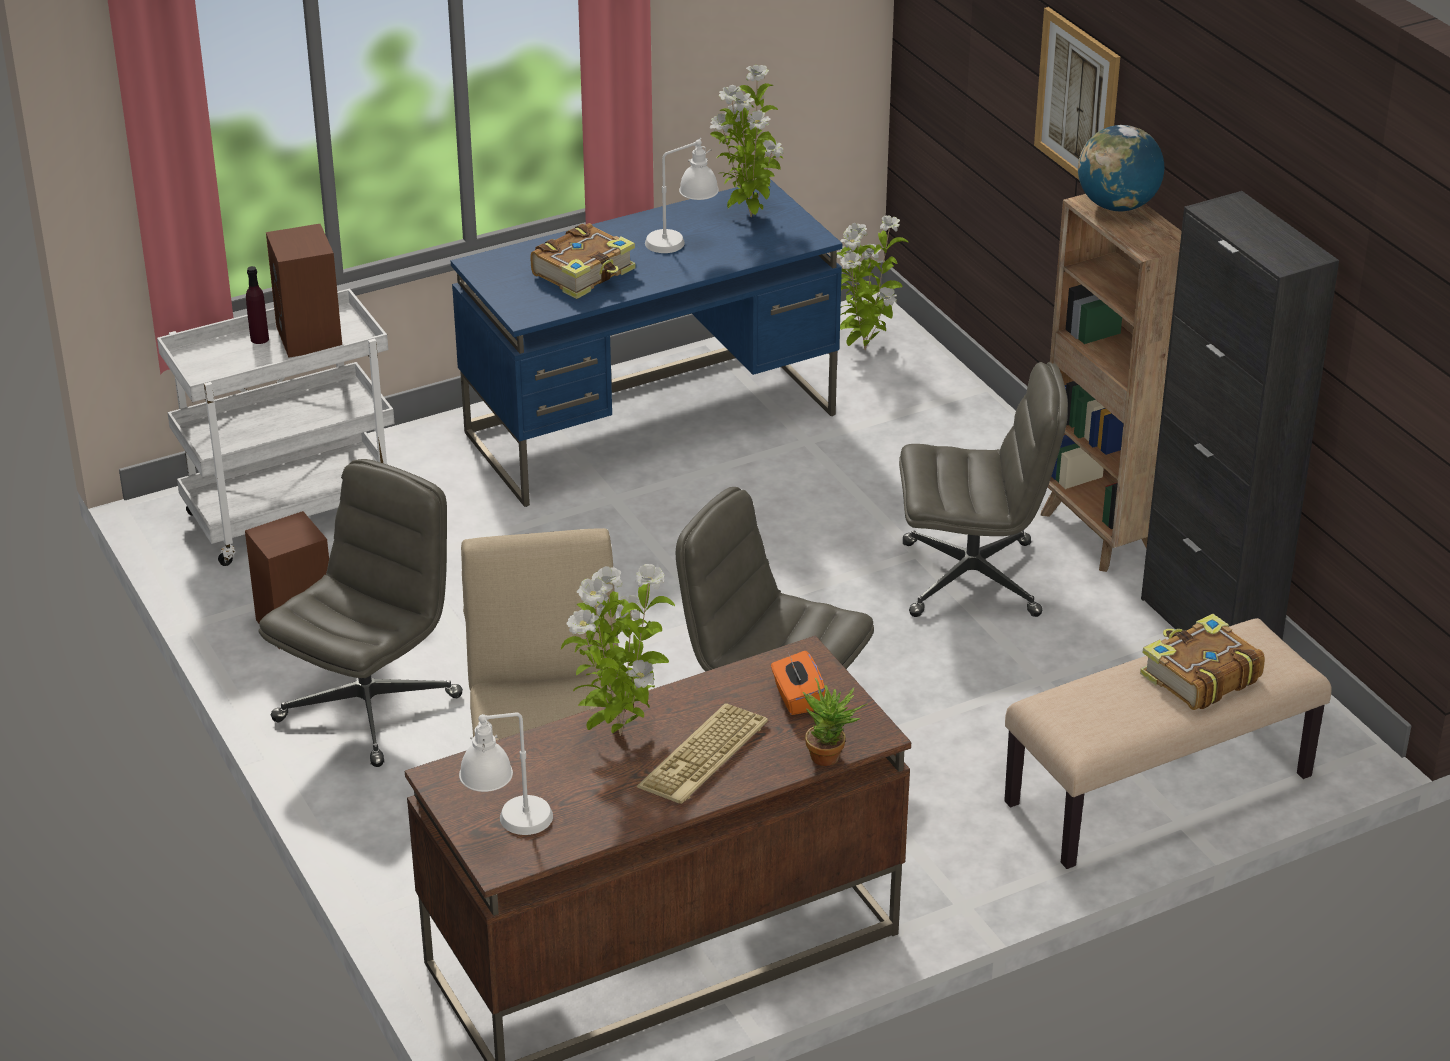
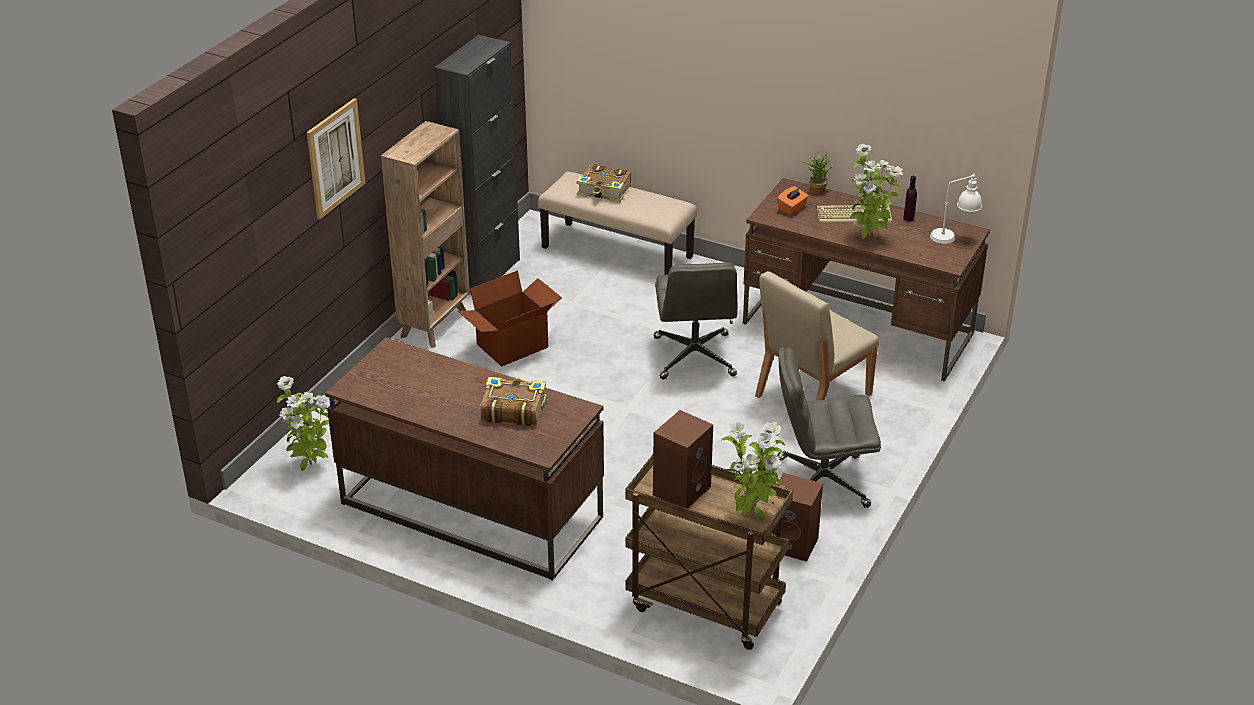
camera: 125 degrees left, 0 degrees up
(259, 339) = (705, 509): purple bottle -> purple bottle (908, 218)
(292, 513) = (703, 606): white cart -> brown cart
(652, 424) = (470, 510): blue desk -> brown desk
(682, 244) = (442, 389): white table lamp -> none
(748, 217) = (384, 380): potted plant -> potted plant (752, 517)
(973, 579) = (513, 347): grey office chair -> cardboard box
(1117, 206) = (407, 149): globe -> none

